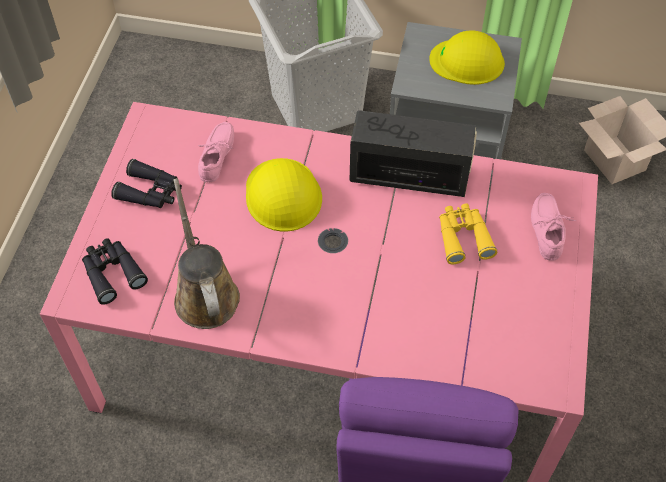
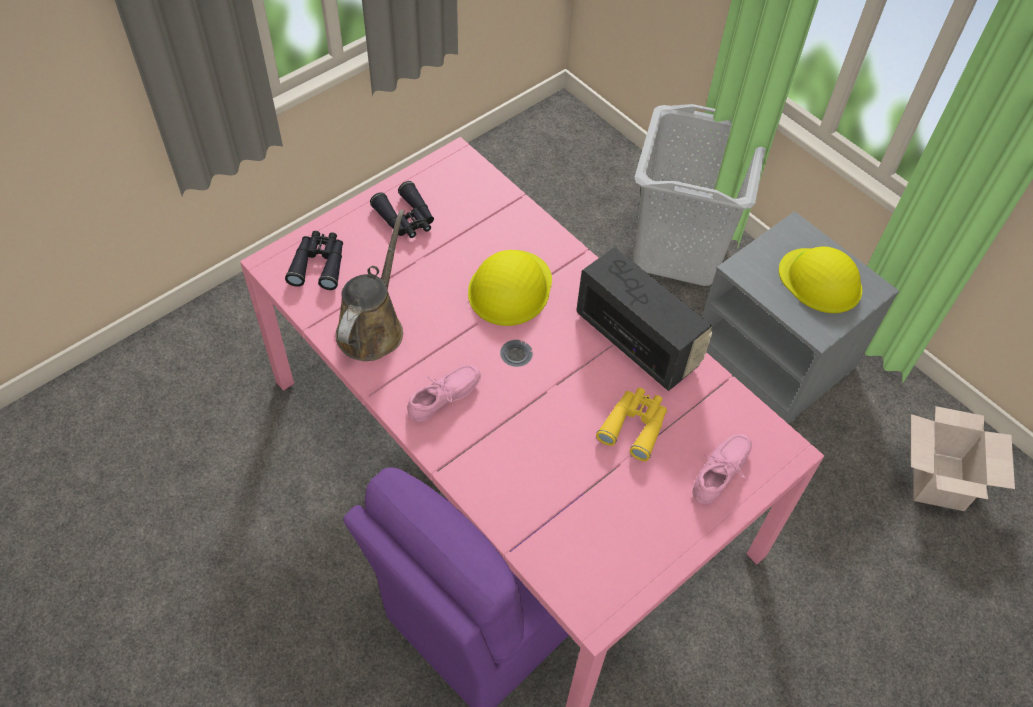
camera: 35 degrees right, 0 degrees up
(219, 156) = (487, 223): pink shoe -> pink shoe (446, 399)

